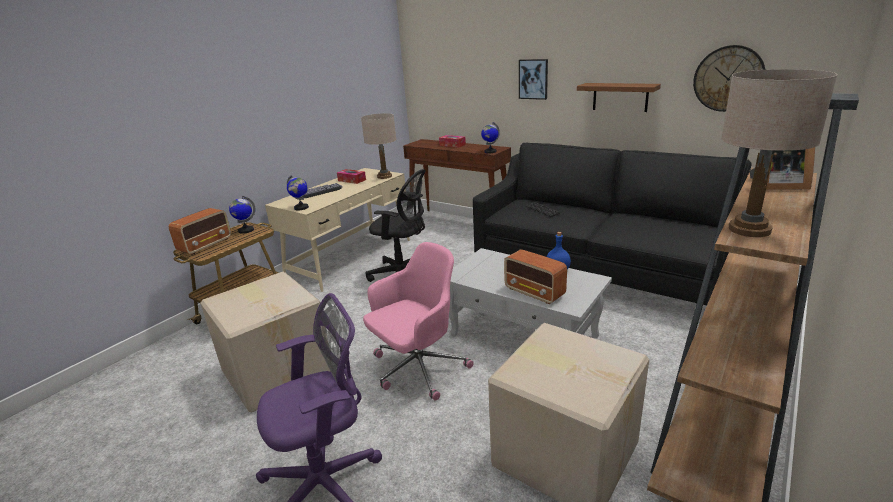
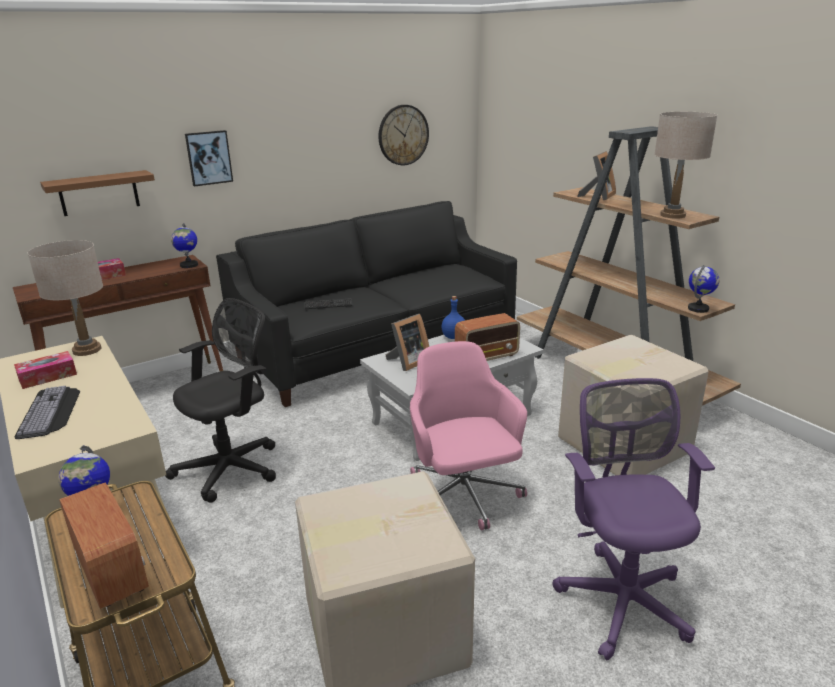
camera: 70 degrees left, 0 degrees up
(301, 208) = (112, 434): globe -> globe (698, 309)
(491, 264) = (408, 362): none -> picture frame
(620, 97) = (316, 165): brown shelf -> brown shelf (99, 193)

